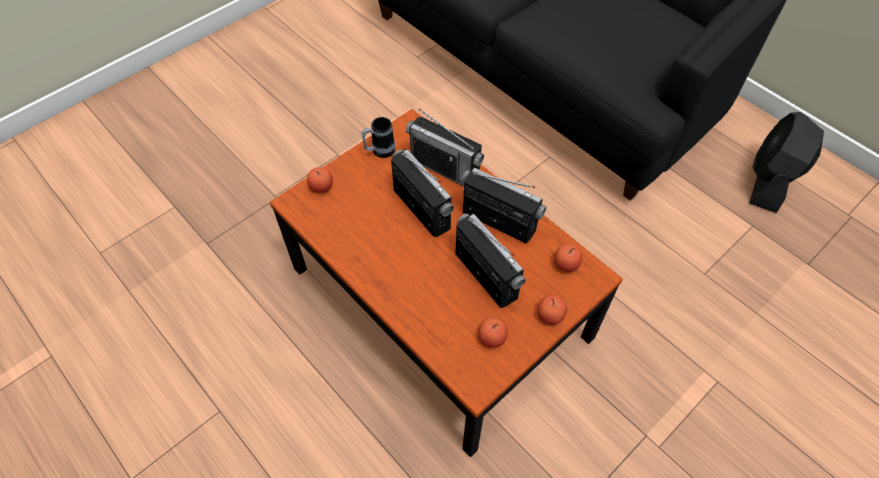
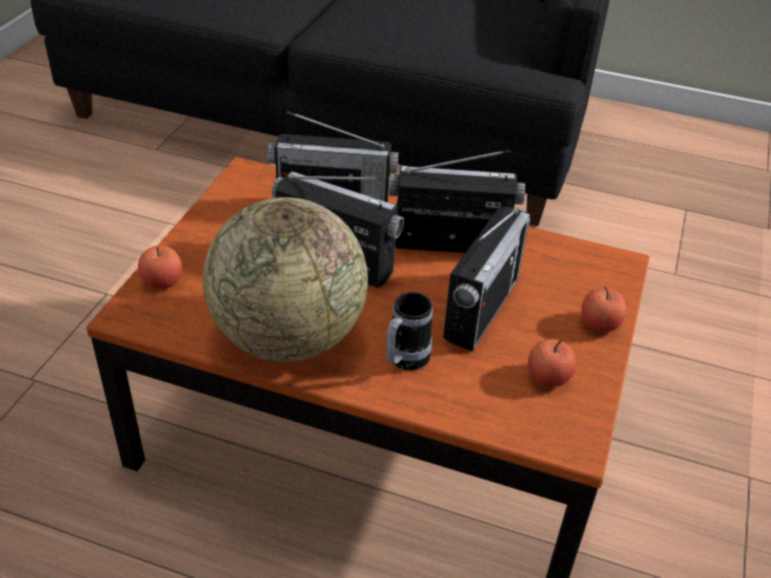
camera: 30 degrees left, 15 degrees down
(365, 250) = (288, 337): none -> globe
(379, 151) = (223, 215): mug -> mug (403, 361)
(485, 275) = (482, 309): radio -> radio turned 90 degrees clockwise
(566, 264) = (572, 262): apple -> none
(769, 180) = (668, 162): black fan -> none

